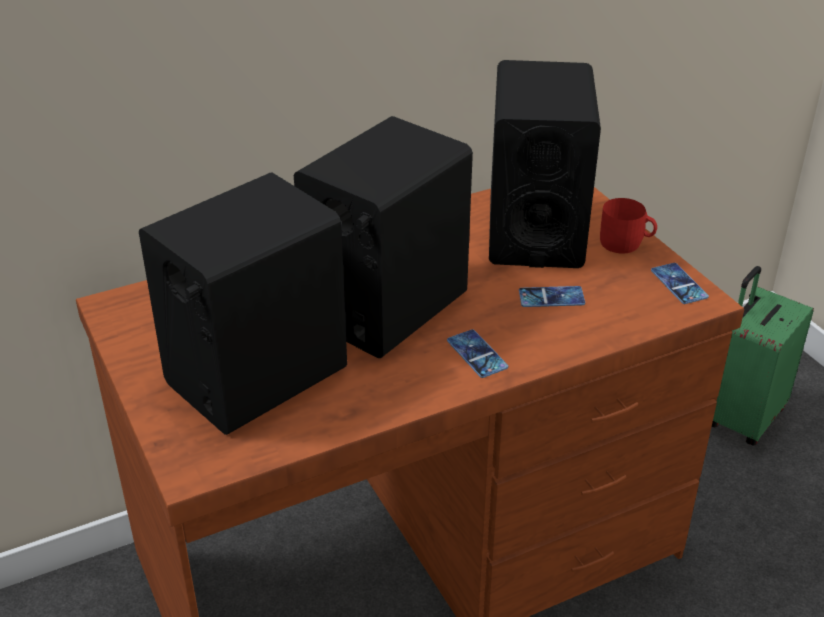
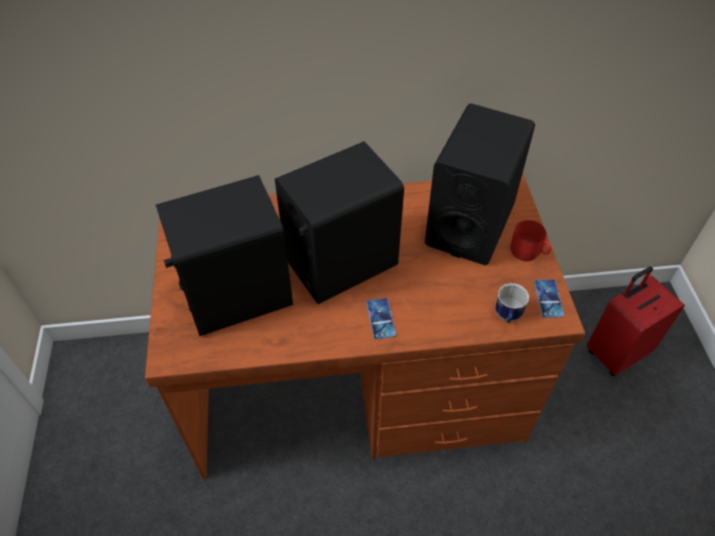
camera: 20 degrees right, 15 degrees up
(551, 297) = (453, 285): phone -> none
(640, 314) = (507, 317): none -> mug
(741, 417) = (615, 352): green suitcase -> red suitcase

